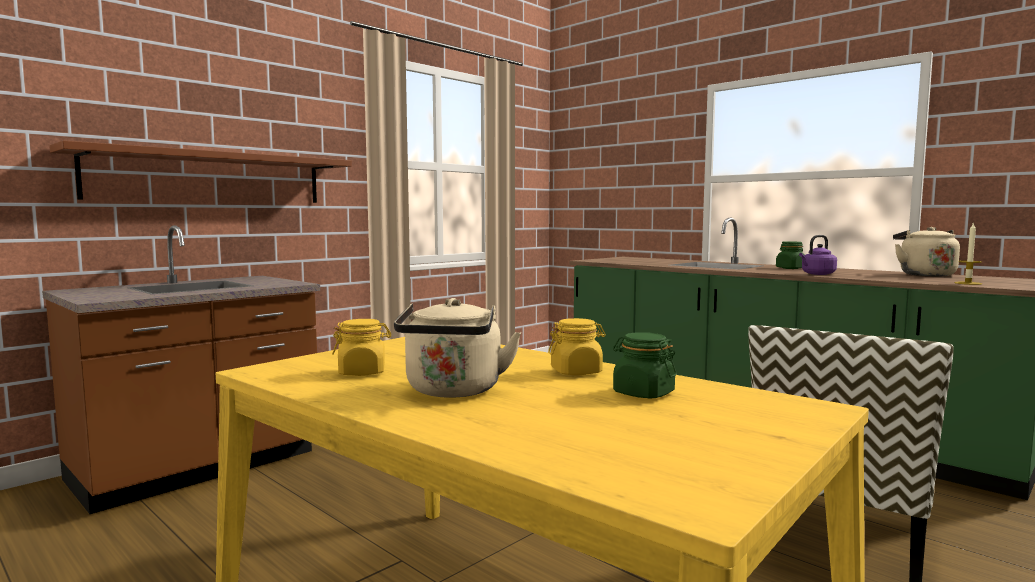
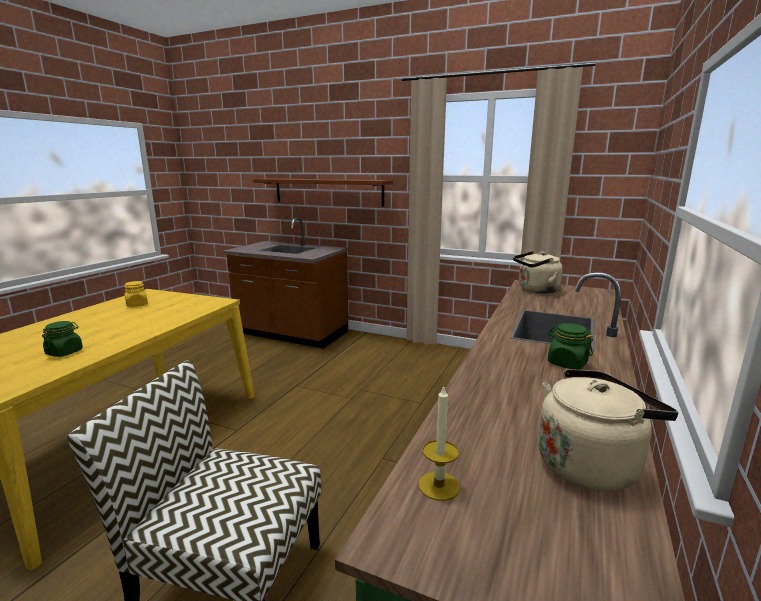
camera: 70 degrees right, 10 degrees up
(453, 391) = (92, 321): beige kettle -> beige kettle (536, 290)
(576, 372) = (121, 336): yellow jar -> none
(817, 274) = (487, 376): purple kettle -> none

